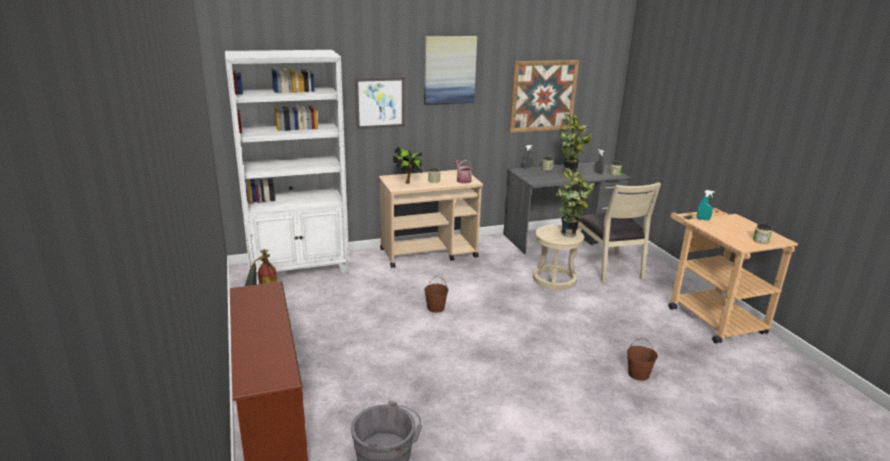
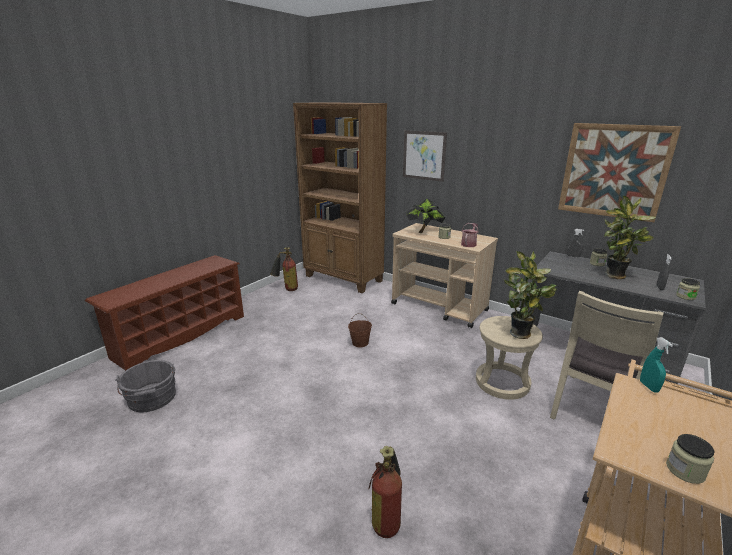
camera: 55 degrees right, 0 degrees up
(299, 268) = (343, 279): white bookcase -> brown bookcase
(449, 70) = (492, 129): picture -> none
(638, 374) = (387, 516): brown bucket -> fire extinguisher

